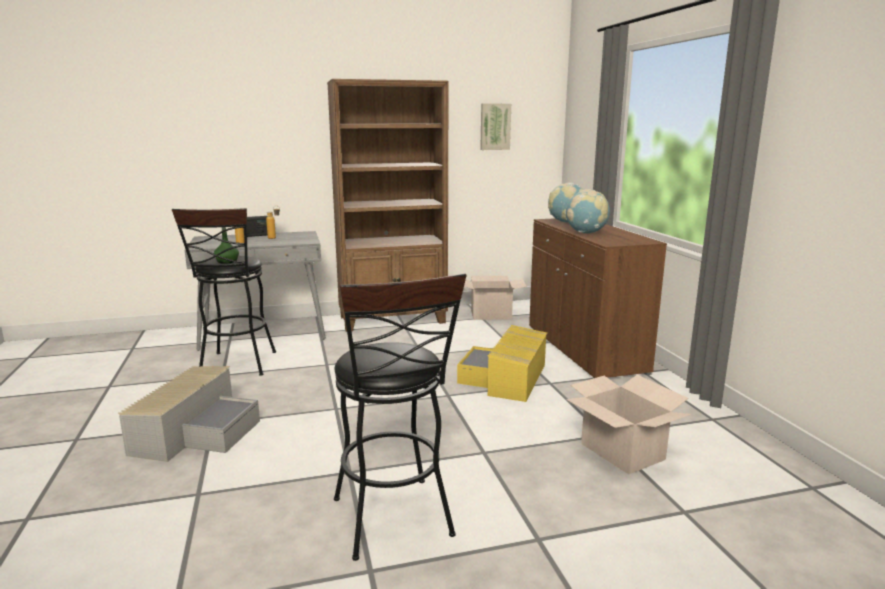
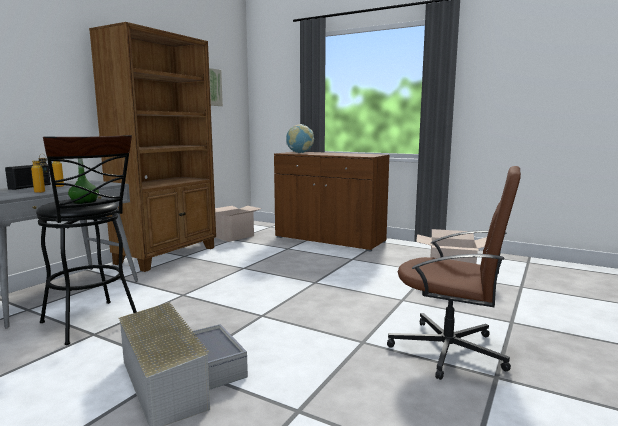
camera: 45 degrees left, 5 degrees down
(395, 523) = (449, 350): black stool -> brown office chair
(506, 378) = (325, 264): yellow storage box -> none
(586, 233) = (335, 154): globe -> none

